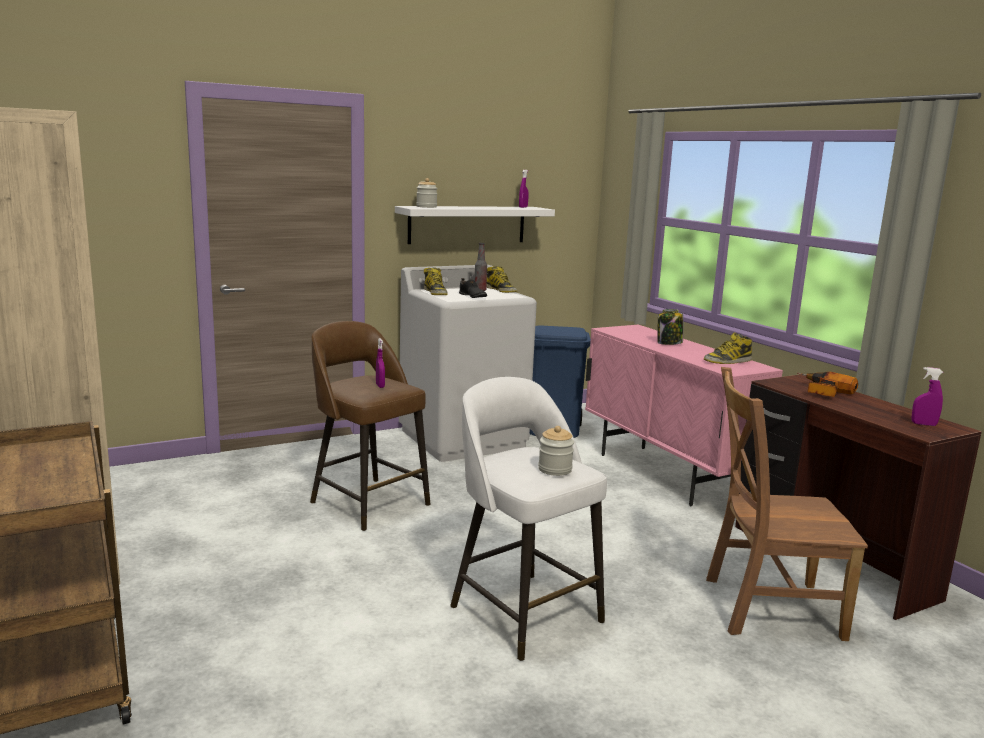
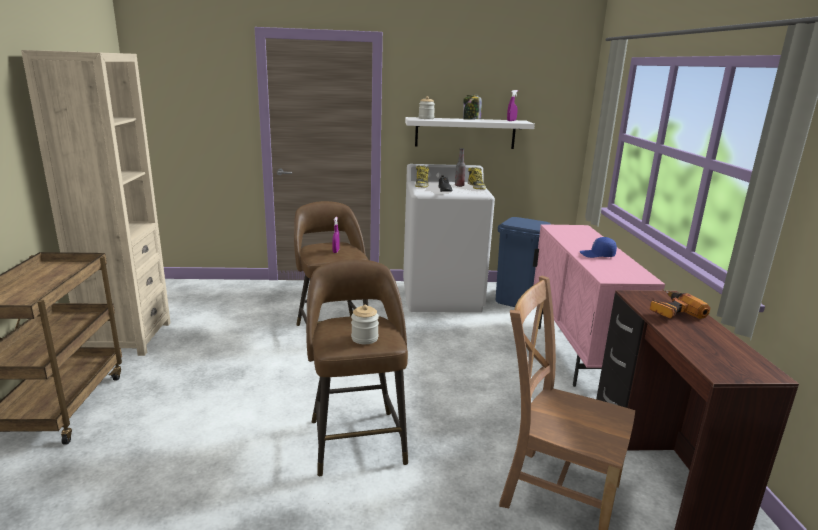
camera: 25 degrees right, 5 degrees up
(523, 611) = (357, 439): white stool -> brown stool
(669, 343) = (589, 245): jar -> jar (471, 119)
(690, 352) = (597, 255): none -> blue cap
(727, 361) = (620, 268): boot -> none
(923, 424) = (736, 363): purple spray bottle -> none

